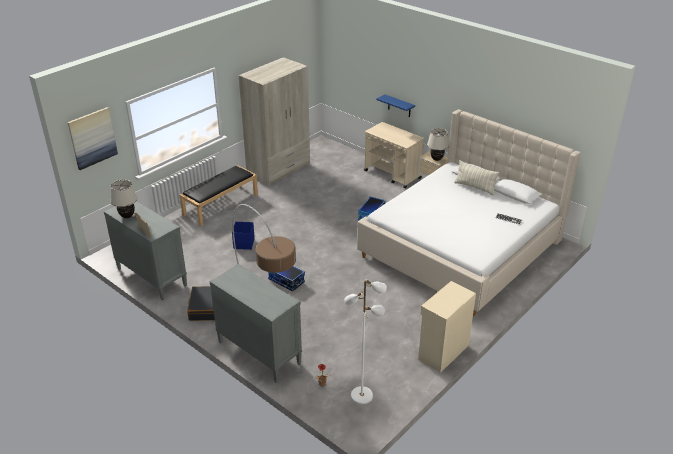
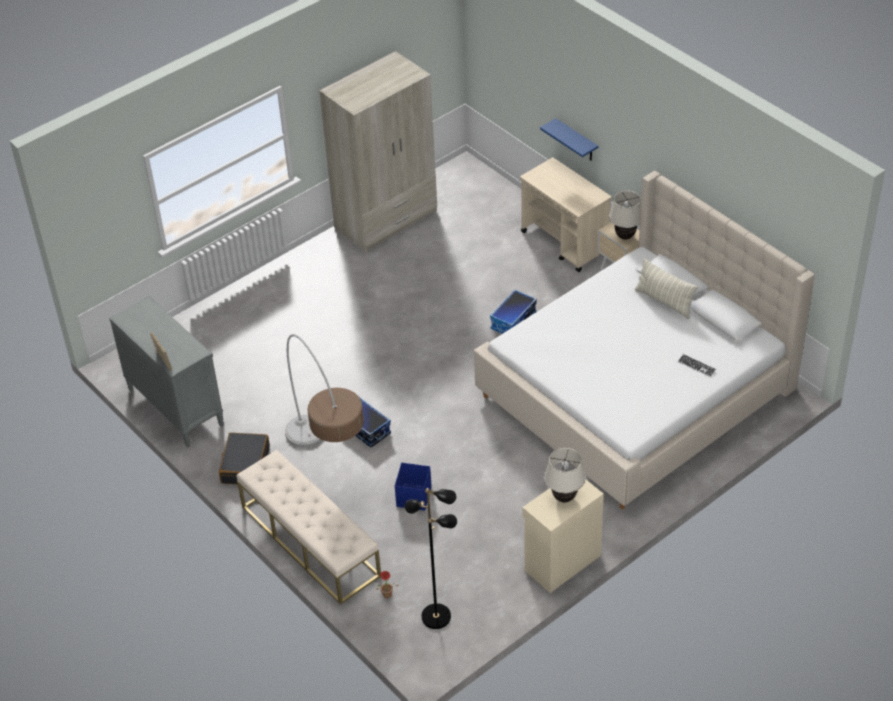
camera: 10 degrees right, 10 degrees up
(92, 138) = (95, 210): picture -> none
(127, 216) = (141, 329): beige table lamp -> beige table lamp (564, 498)
(221, 204) = (288, 283): black bench -> none
(244, 243) = (313, 359): blue storage box -> blue storage box (414, 496)
(258, 352) = (310, 541): grey dresser -> beige bench
(362, 395) = (436, 616): white floor lamp -> black floor lamp

